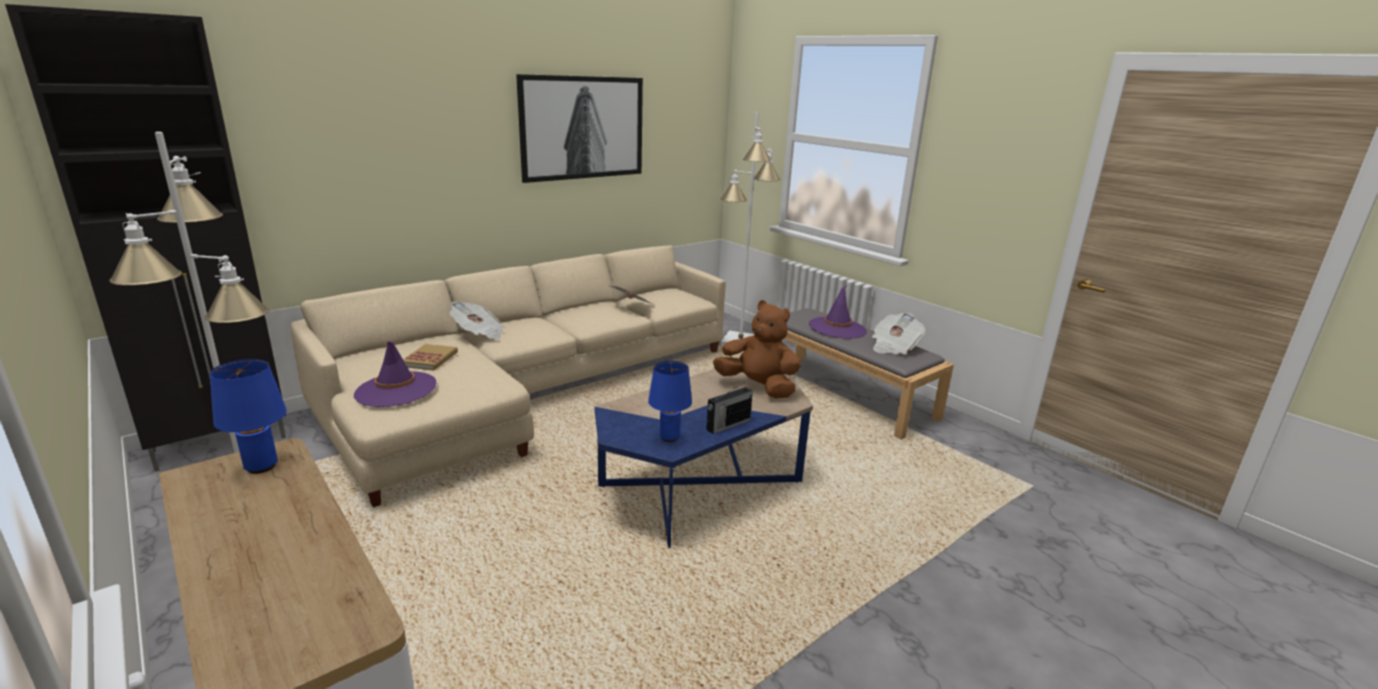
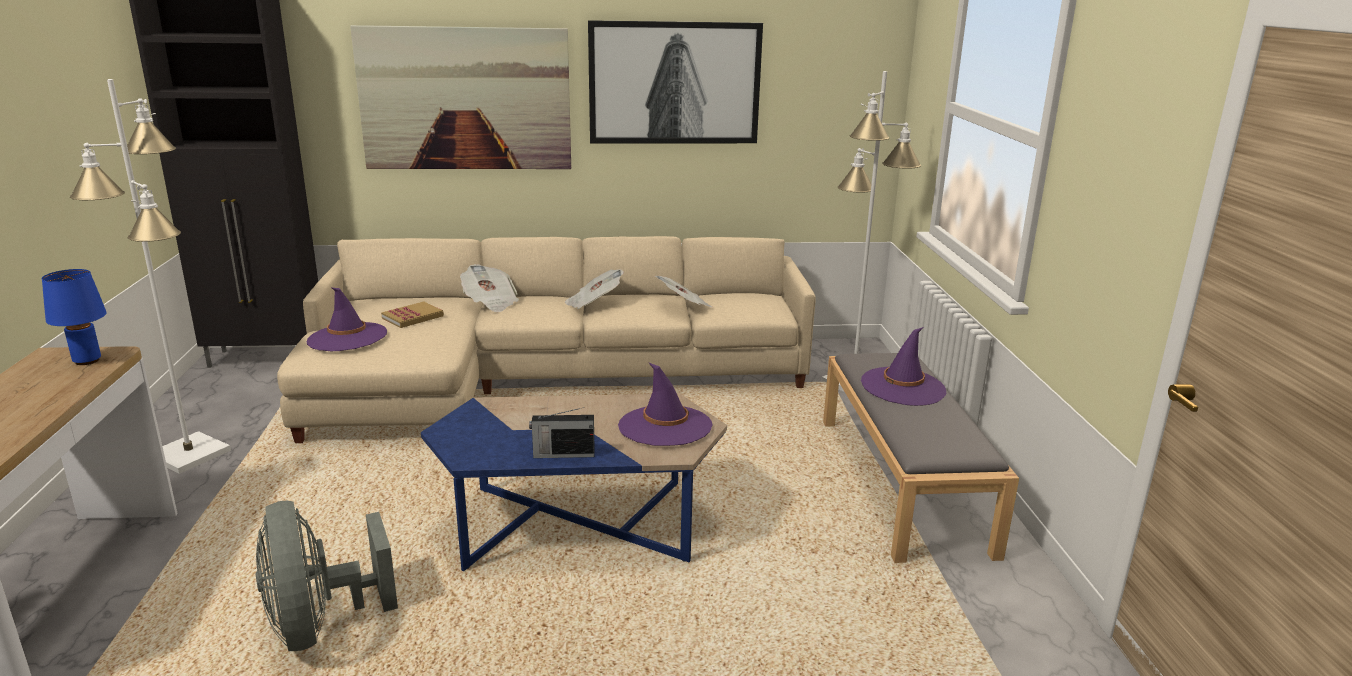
camera: 35 degrees right, 0 degrees up
(410, 149) = (465, 99): none -> picture
(617, 635) = (321, 625): none -> grey fan
(669, 438) = (487, 448): blue table lamp -> none
(758, 387) = (665, 426): brown plush toy -> purple hat
(893, 347) = (944, 430): newspaper -> newspaper (593, 303)

